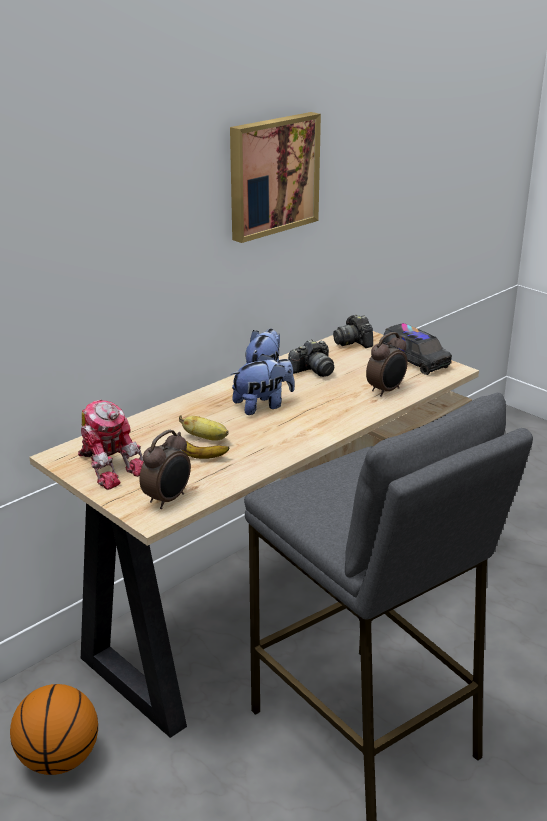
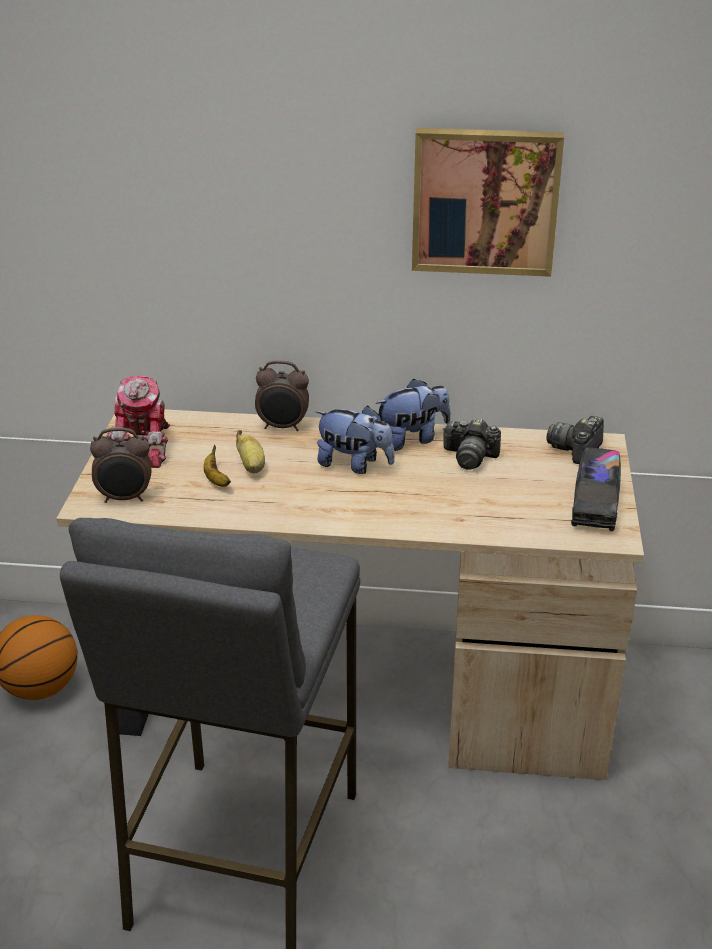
camera: 50 degrees right, 5 degrees up
(386, 390) = (493, 517): alarm clock -> alarm clock (283, 427)

